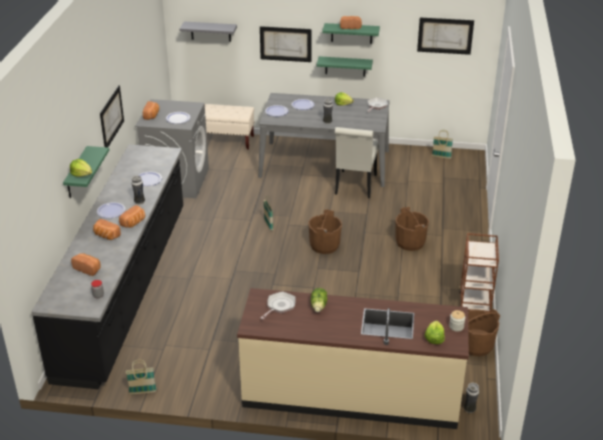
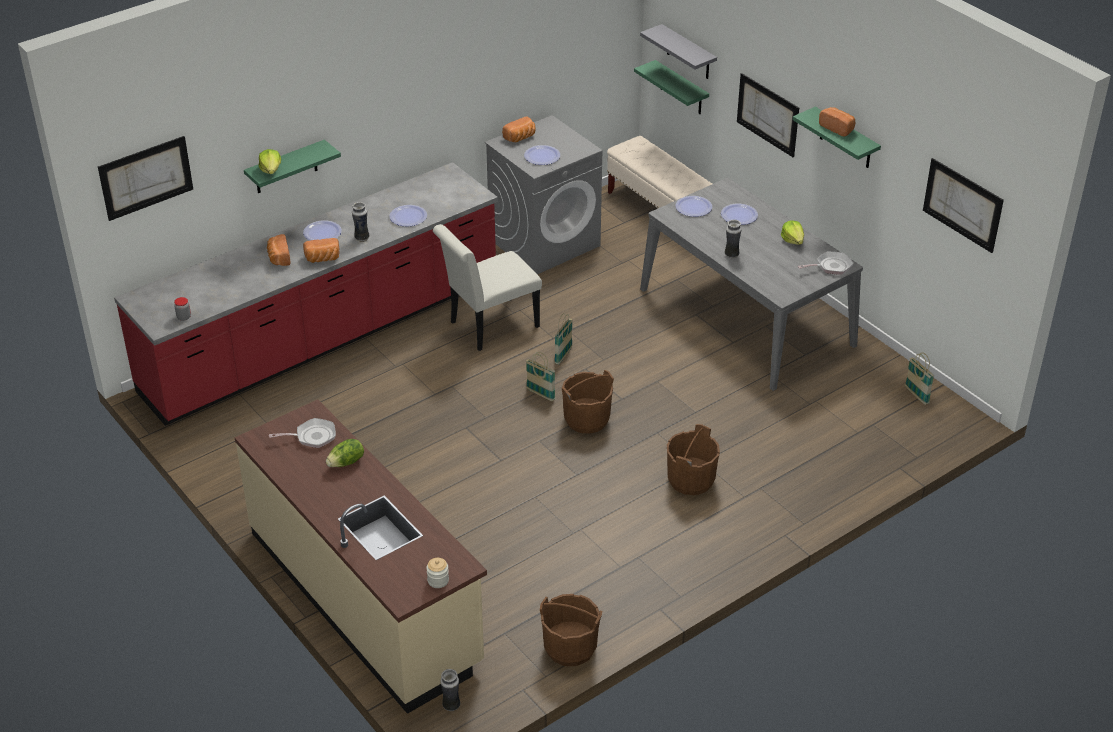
camera: 45 degrees right, 5 degrees up
(88, 269) = (215, 284): bread -> none
(111, 117) = (413, 117): picture -> picture (146, 177)
(125, 288) = (323, 338): black counter -> red counter
(142, 392) = (194, 455): basket -> basket (540, 394)
(345, 66) = (833, 186): green shelf -> green shelf (681, 88)
(355, 186) = (736, 368): white chair -> white chair (489, 327)
(434, 338) = (396, 575): lettuce -> none
(474, 305) = (644, 603): brown cart -> none

